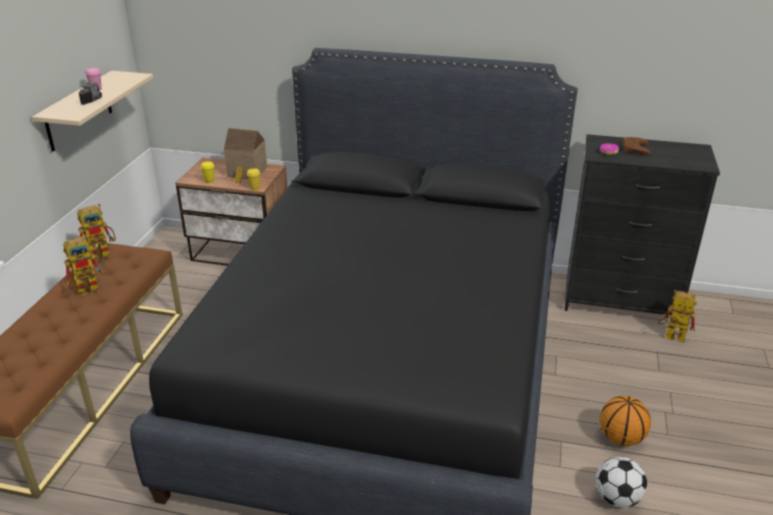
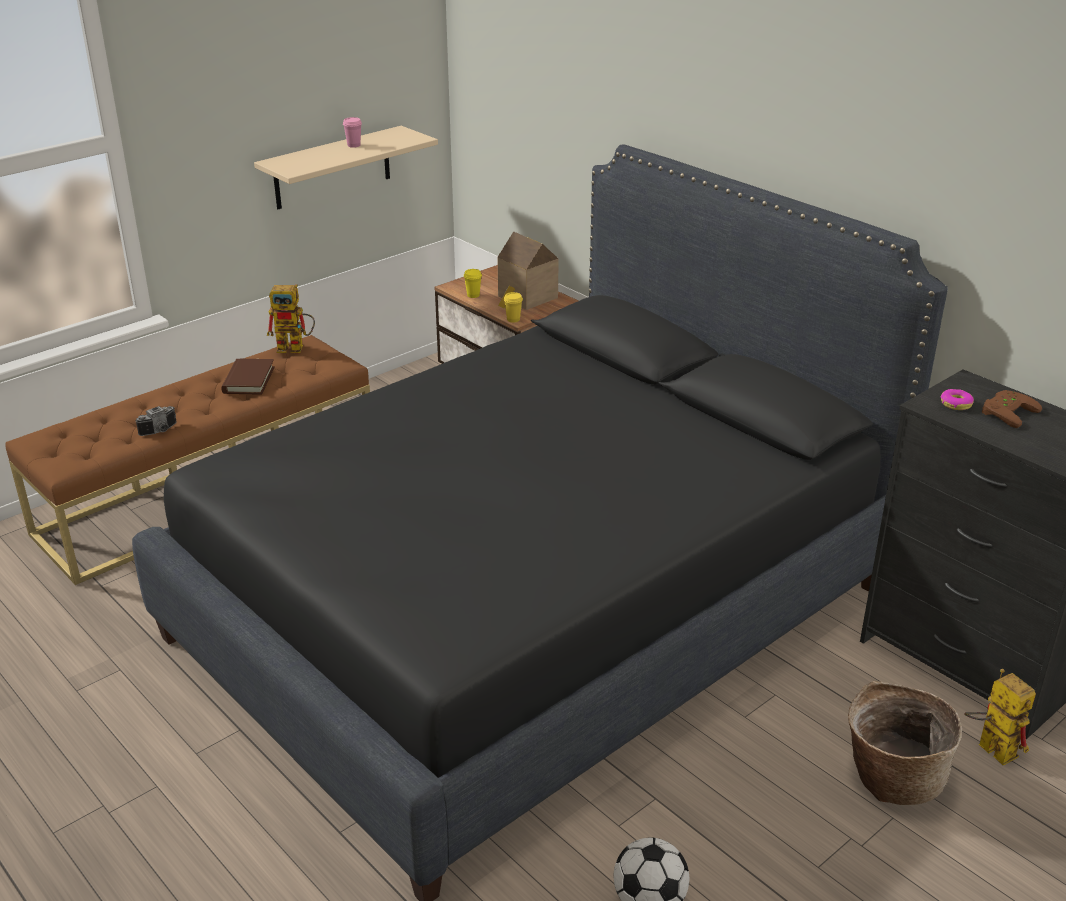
camera: 35 degrees right, 0 degrees up
(92, 287) = (248, 380): toy robot -> brown book
(95, 100) = (335, 158): camera -> camera (160, 431)
(621, 438) = (742, 837): basketball -> none
(649, 372) = (891, 778): none -> basket

